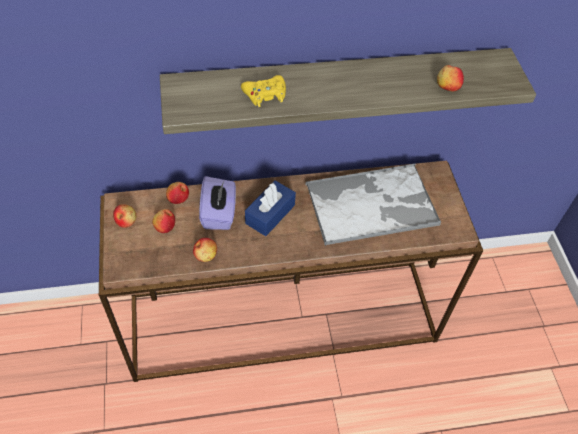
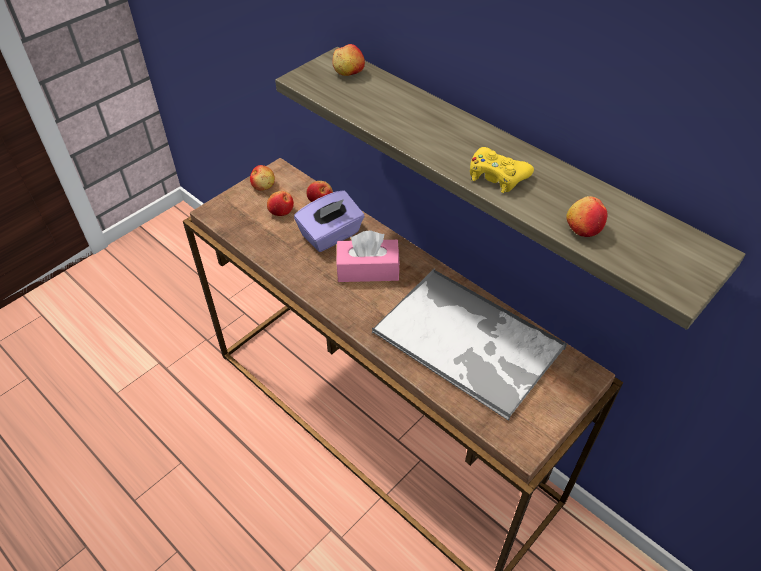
camera: 55 degrees right, 5 degrees down
(206, 255) = (276, 255): apple -> apple (348, 73)
(265, 95) = (388, 111): yellow game controller -> yellow game controller (497, 176)
(270, 214) = (368, 269): blue tissue box -> pink tissue box

